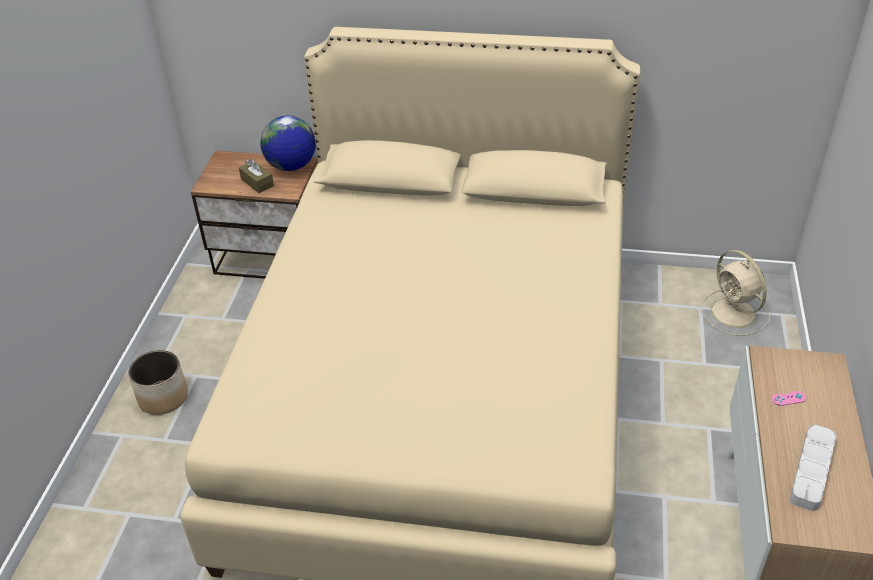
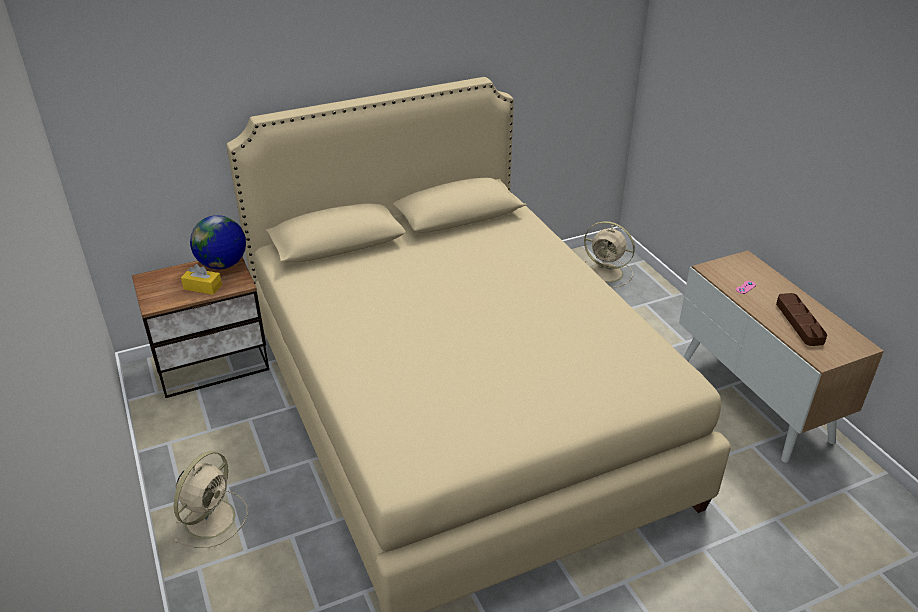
camera: 35 degrees left, 5 degrees down
(163, 397) = (211, 517): planter -> beige fan
(257, 182) = (203, 287): brown tissue box -> yellow tissue box
(812, 470) = (799, 322): grey tray -> brown tray

